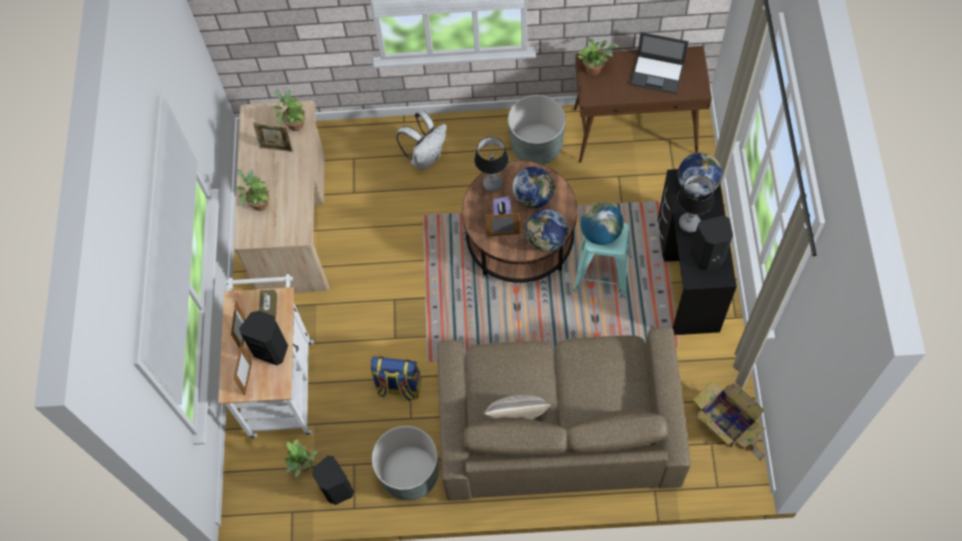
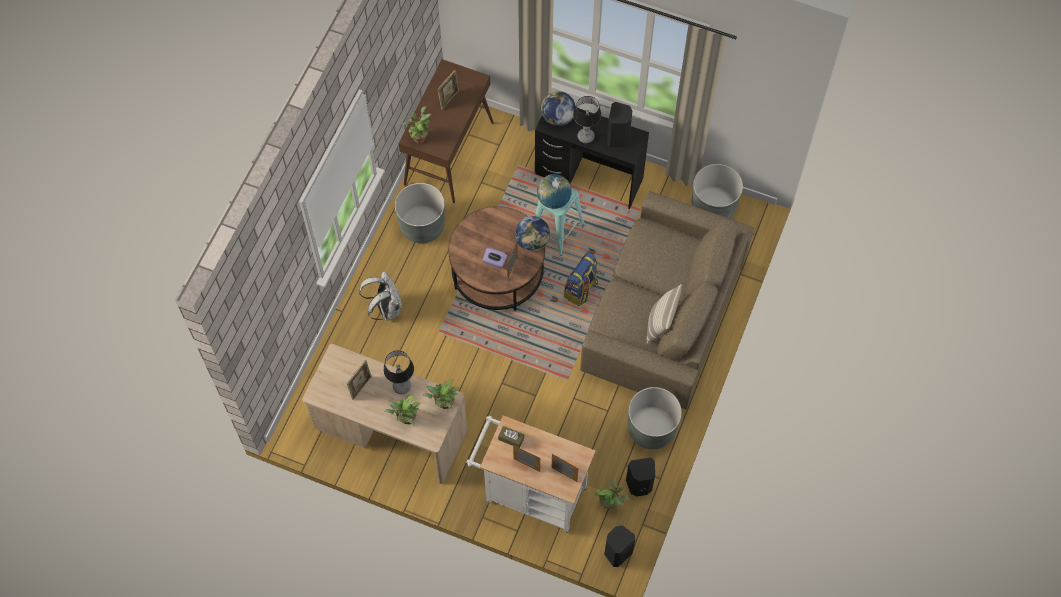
camera: 70 degrees left, 0 degrees up
(272, 349) = (548, 449): black speaker -> black speaker (617, 552)
(294, 124) = (345, 366): potted plant -> potted plant (443, 404)
(398, 387) = (578, 409): backpack -> backpack (581, 290)
(493, 184) = (464, 256): table lamp -> table lamp (402, 386)
(533, 197) = (491, 234): globe -> none
(657, 74) = (449, 99): laptop -> picture frame
(726, 424) = (713, 207): cardboard box -> grey planter

